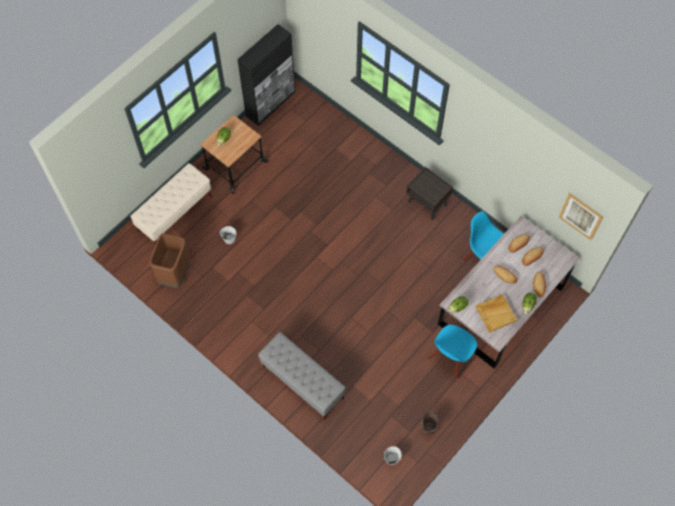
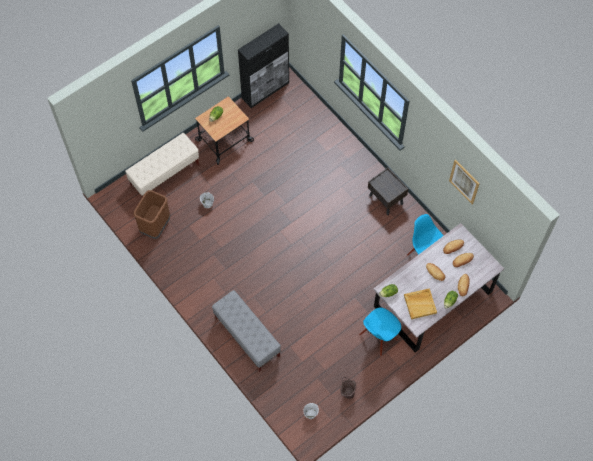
camera: 10 degrees right, 0 degrees up
(580, 216) = (505, 231): picture -> picture (464, 181)

